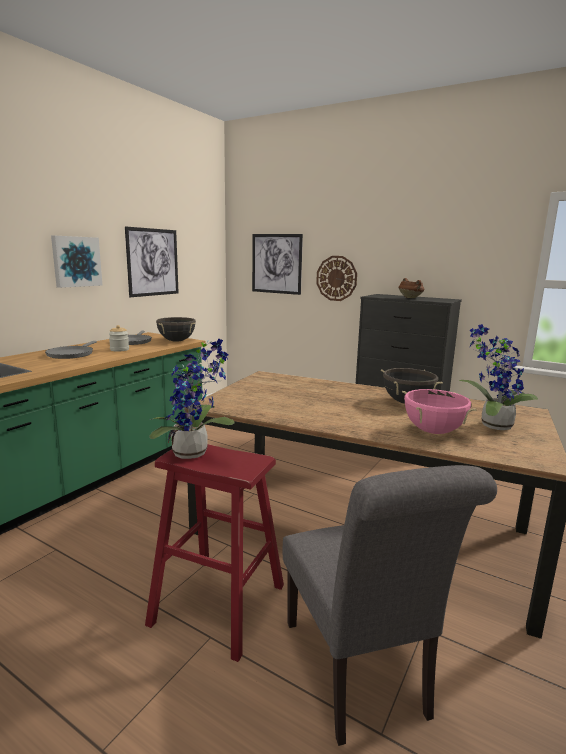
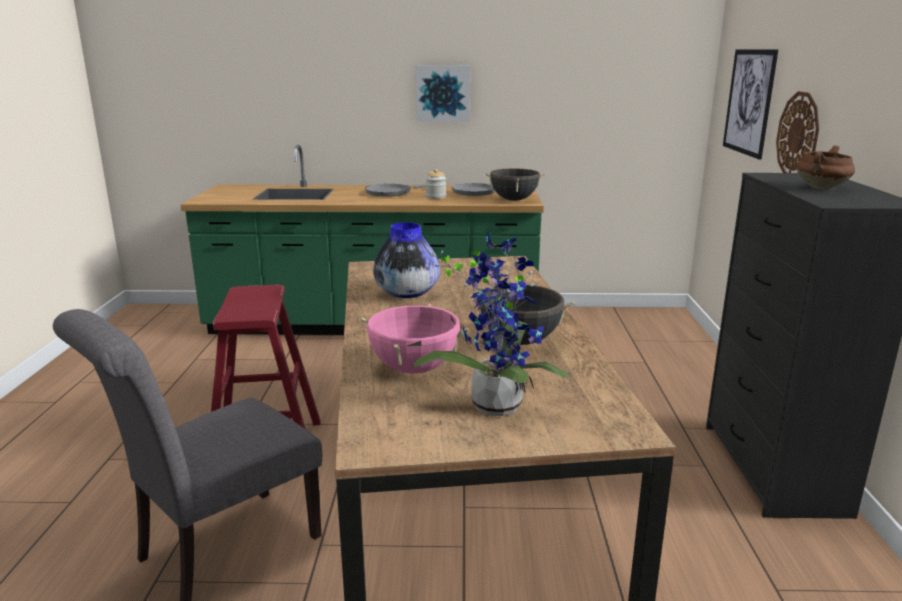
camera: 60 degrees right, 5 degrees up
(153, 262) = (556, 94): picture -> none
(194, 453) = (253, 293): potted plant -> none
(292, 407) = (406, 294): none -> vase

